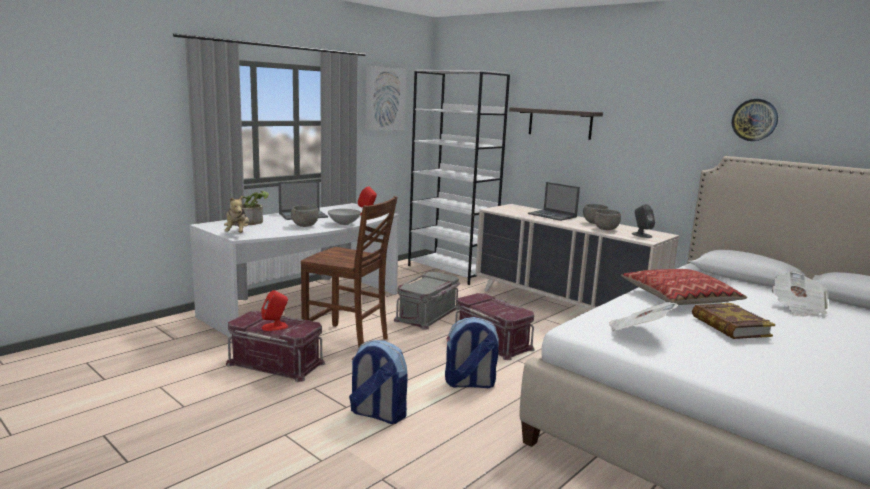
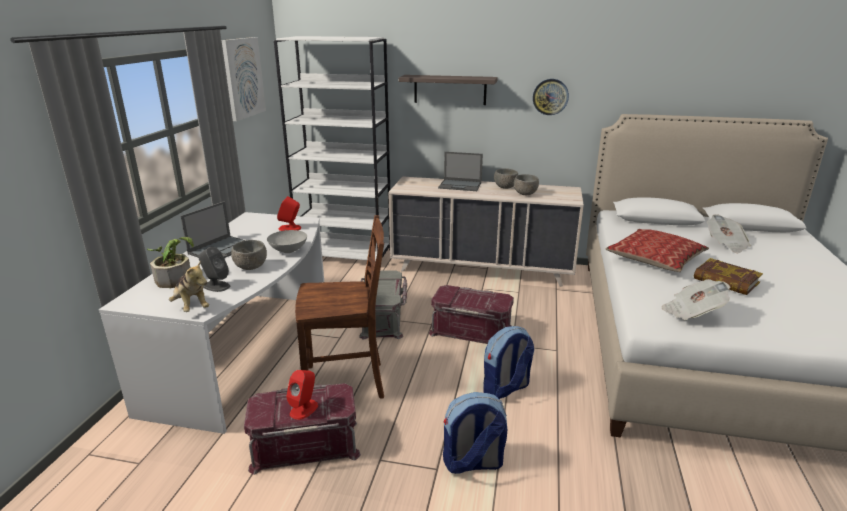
camera: 30 degrees left, 10 degrees up
(641, 235) = (559, 195): grey speaker -> grey speaker (216, 286)
(754, 120) = (643, 79): wall clock -> wall clock (550, 97)

